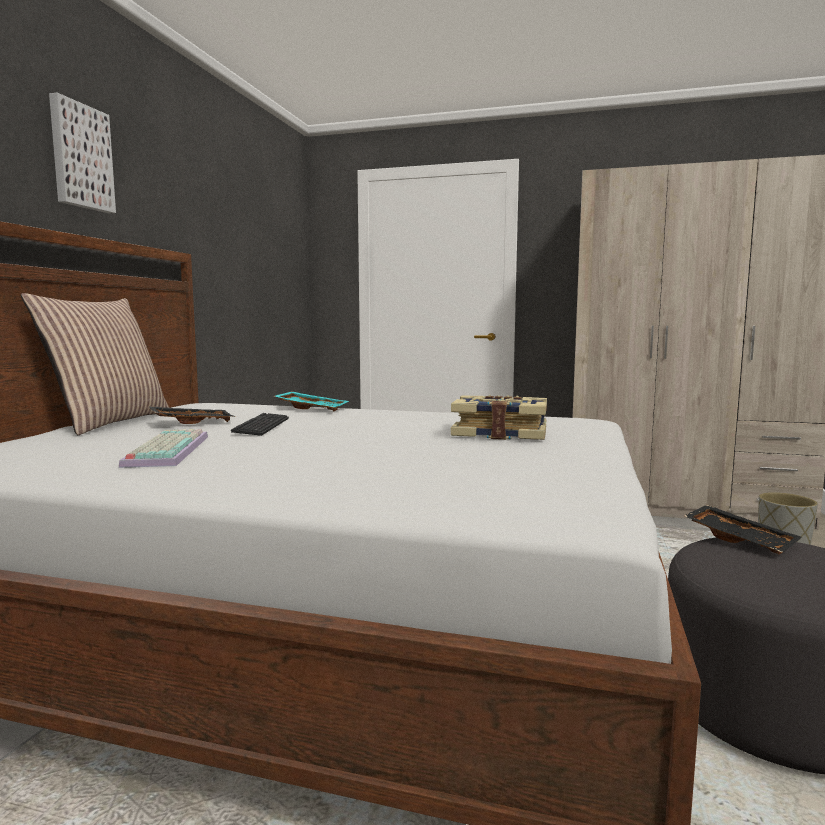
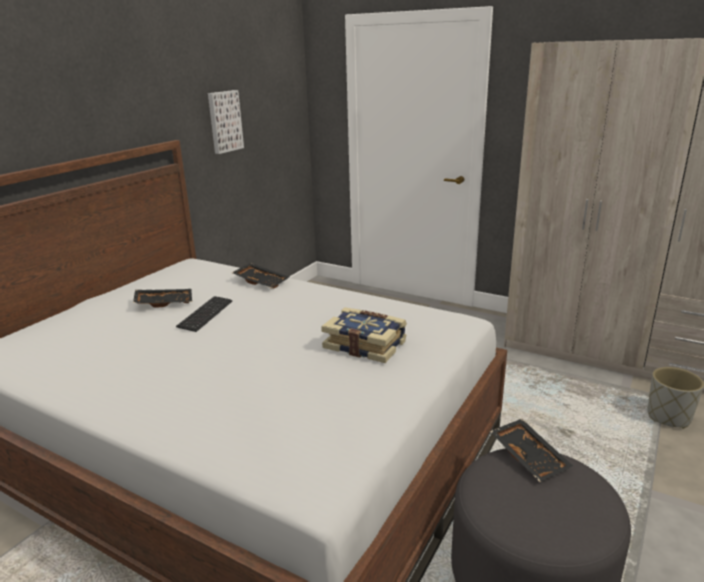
camera: 15 degrees right, 15 degrees up
(80, 157) = (76, 94): picture -> picture (224, 121)
(109, 422) = (113, 296): pillow -> none
(166, 450) = (124, 350): keyboard -> none
(312, 408) = (262, 281): turquoise tray -> black tray

